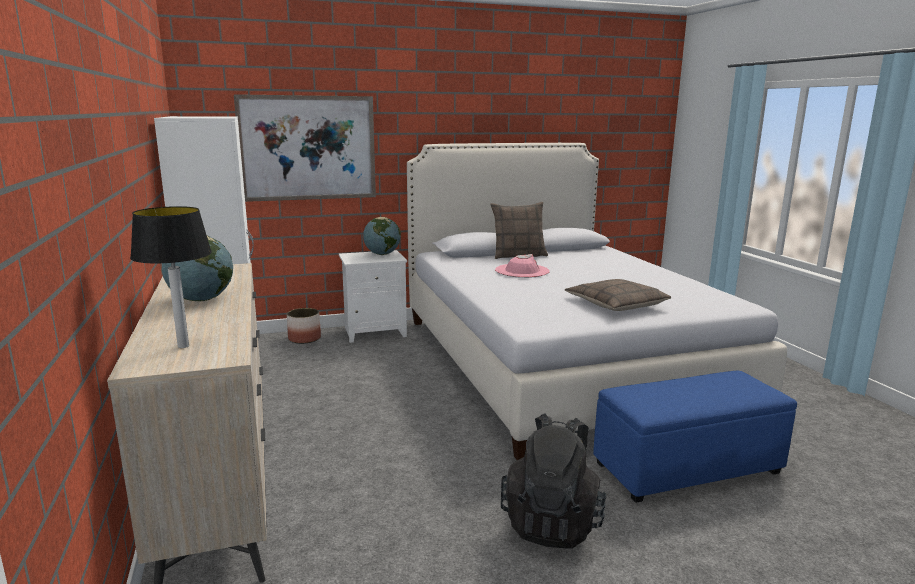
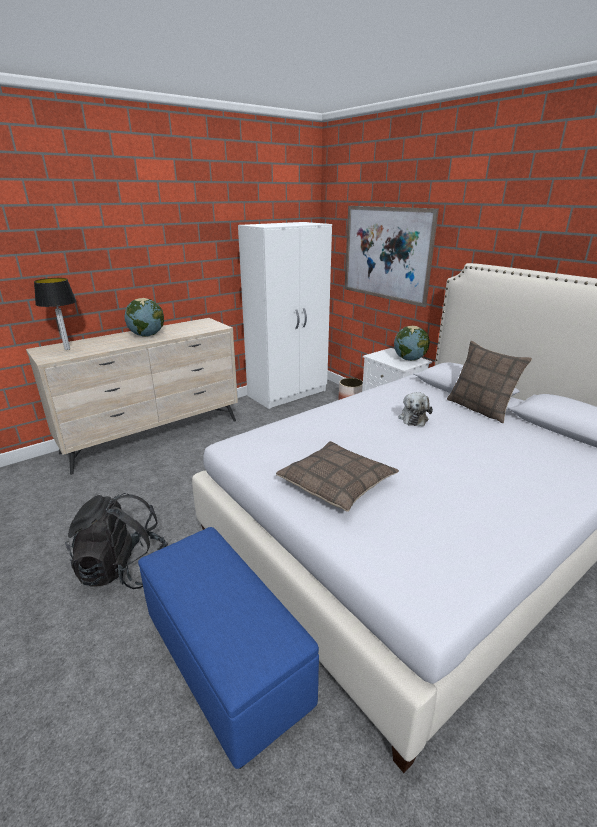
camera: 70 degrees right, 10 degrees up
(522, 271) = (413, 418): pink hat -> plush toy

